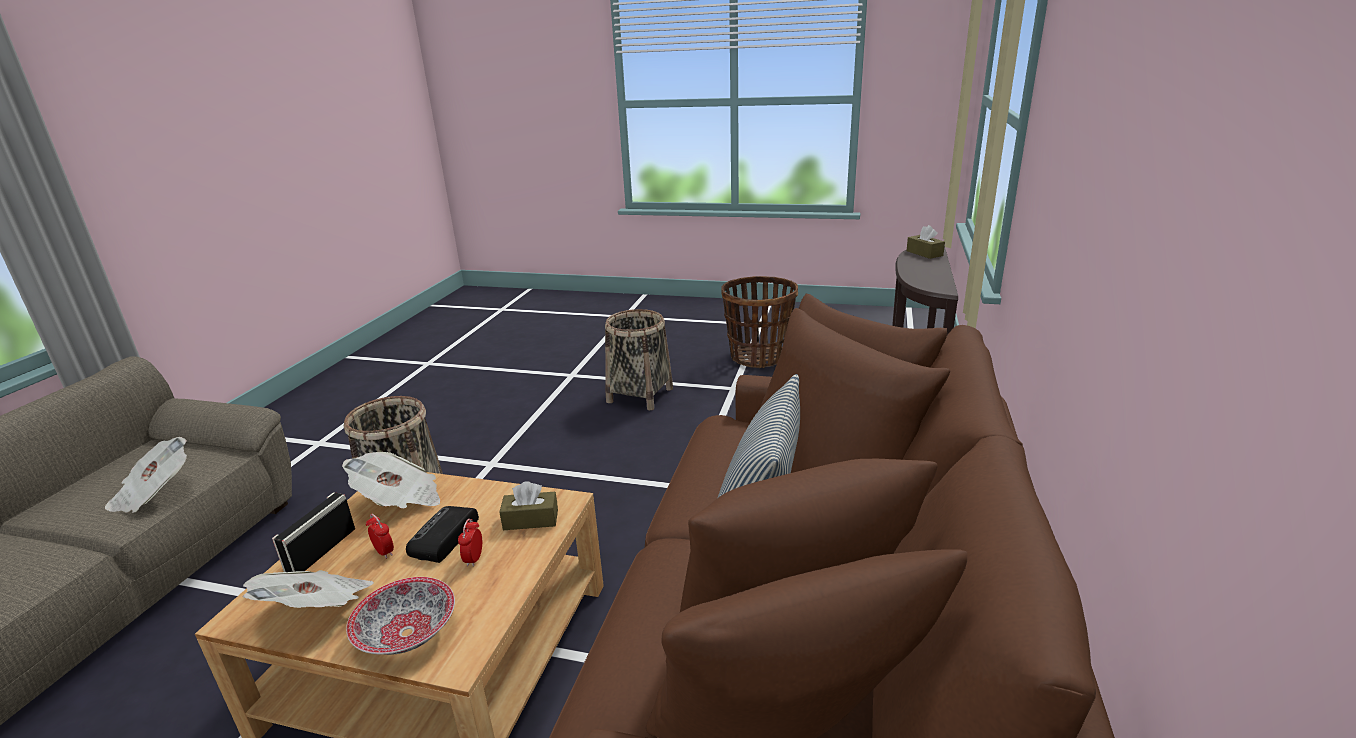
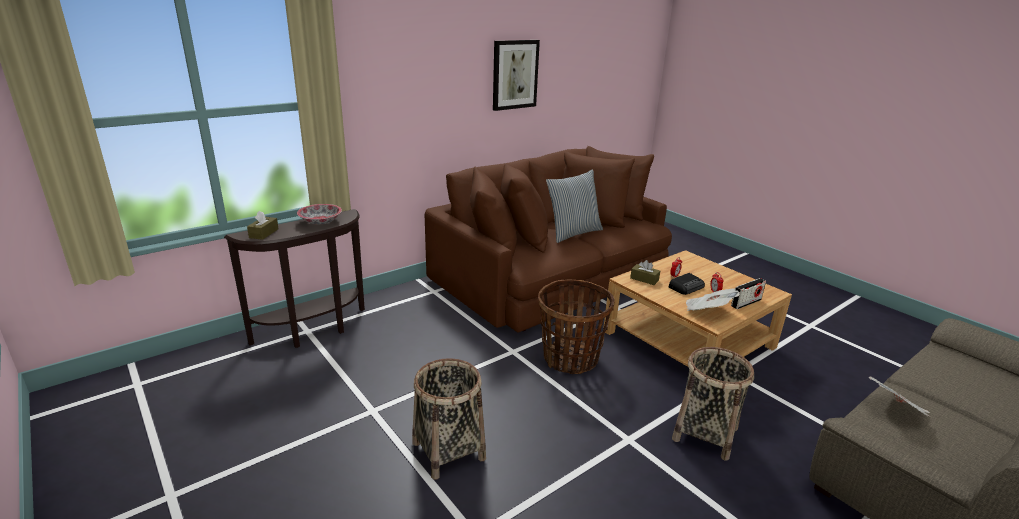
camera: 145 degrees left, 0 degrees up
(318, 609) = (740, 283): newspaper -> none
(406, 633) = (704, 266): bowl -> bowl (321, 222)
(758, 357) = (286, 437): basket -> basket (570, 359)
(1175, 175) = (514, 74): none -> picture

